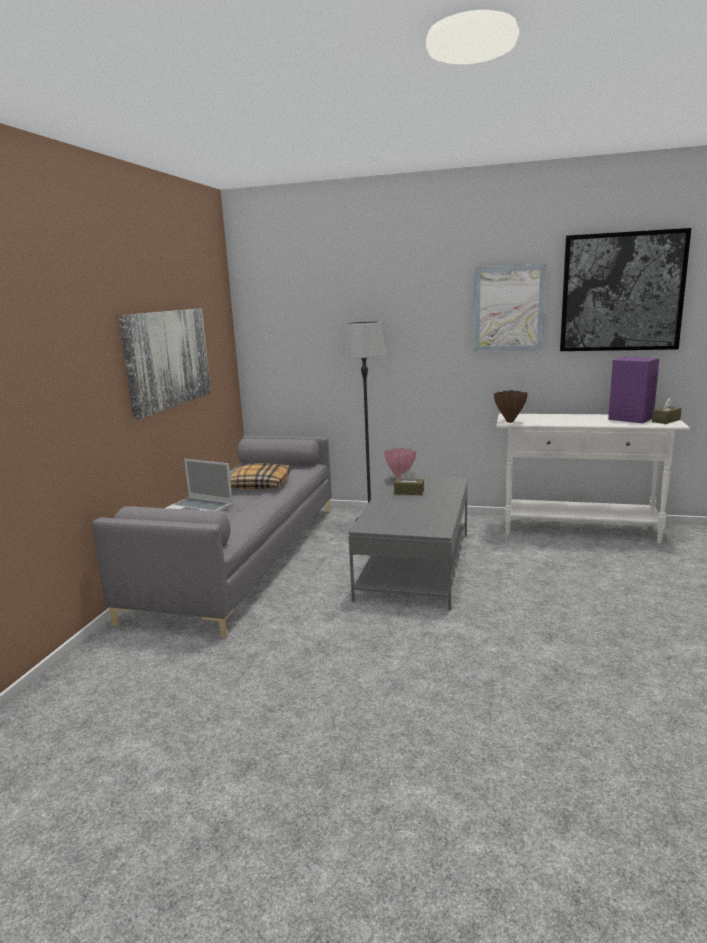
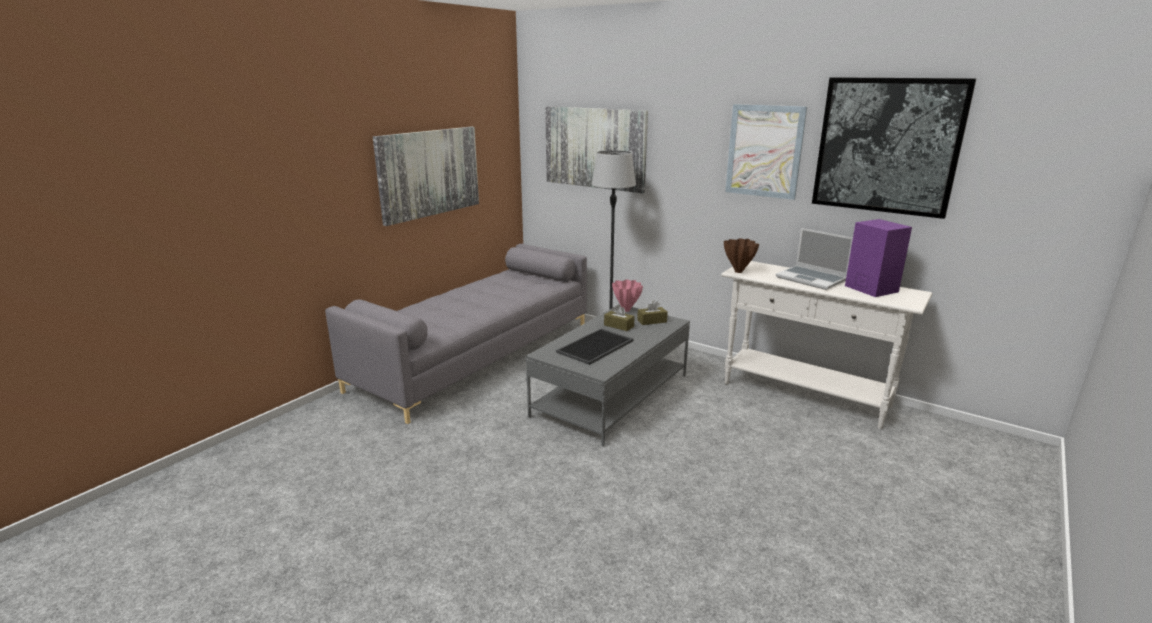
camera: 20 degrees right, 5 degrees up
(199, 509) = (432, 309): laptop -> laptop (812, 279)
(259, 485) = (501, 294): pillow -> none
(326, 324) = (595, 148): none -> picture
(408, 512) = (596, 347): none -> tray
(666, 420) = (907, 298): brown tissue box -> brown tissue box (652, 321)

